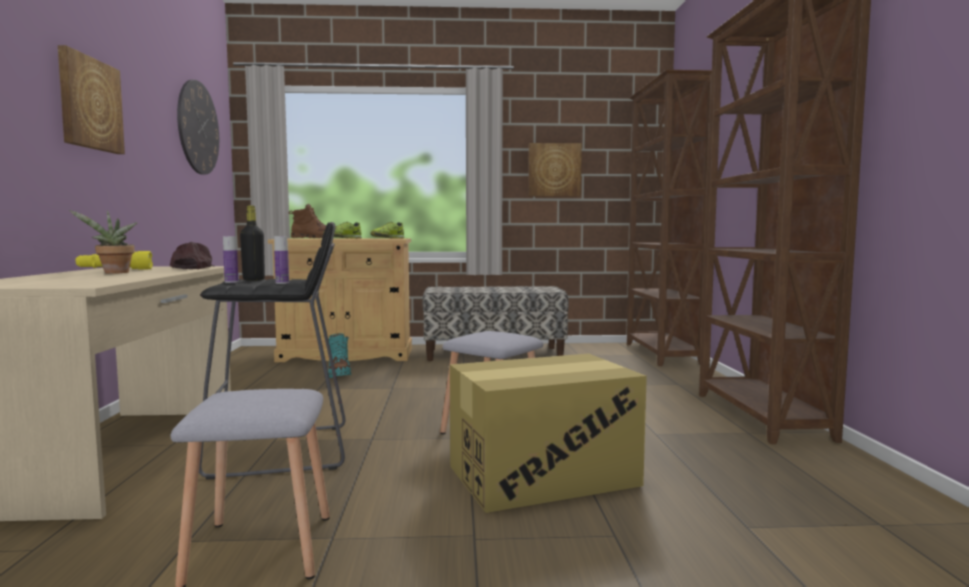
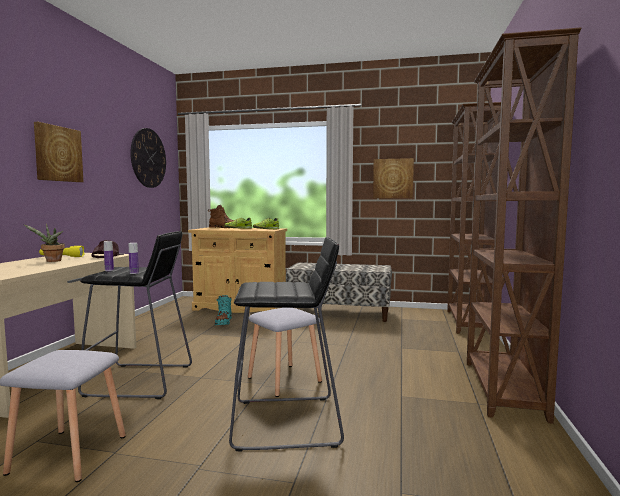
camera: 15 degrees right, 0 degrees up
(253, 279) = (126, 268): black bottle -> none
(543, 475) = (287, 422): cardboard box -> black stool

